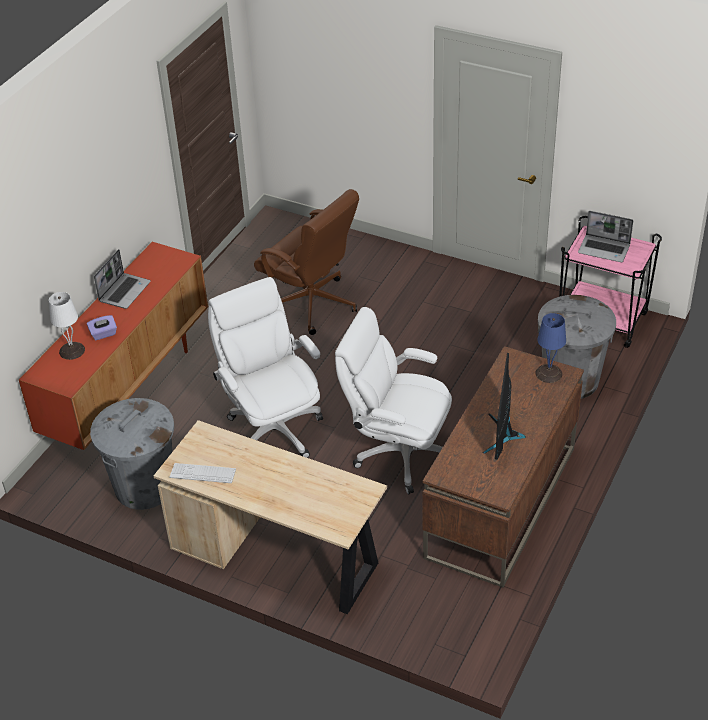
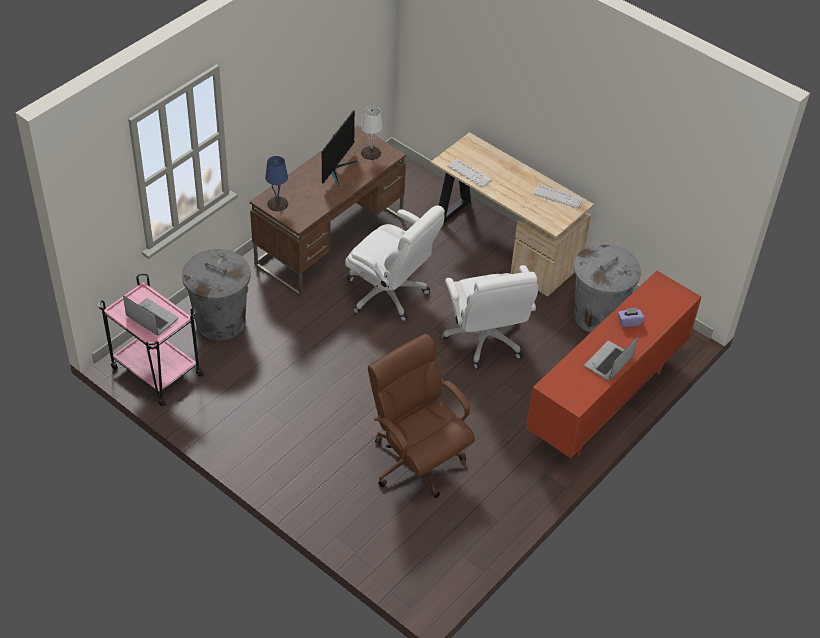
camera: 170 degrees left, 5 degrees up
(72, 350) = (656, 312): white table lamp -> white table lamp (370, 153)
(329, 479) = (469, 173): none -> keyboard

